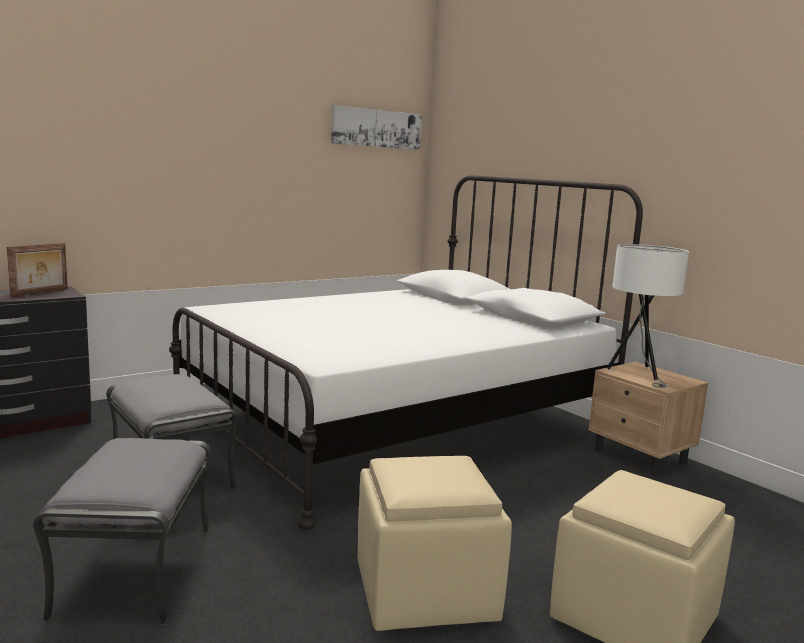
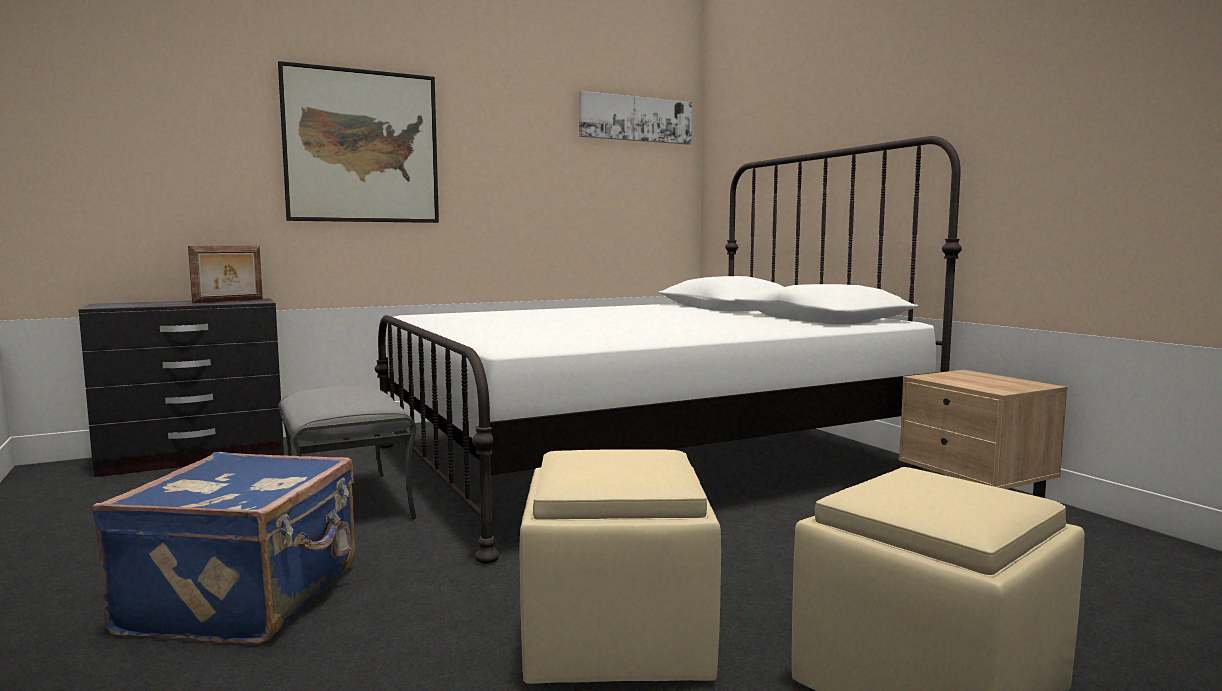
camera: 10 degrees right, 5 degrees down
(134, 569) = (247, 598): grey ottoman -> blue suitcase
(150, 153) = (361, 147): none -> picture
(638, 374) = (963, 379): white table lamp -> none

